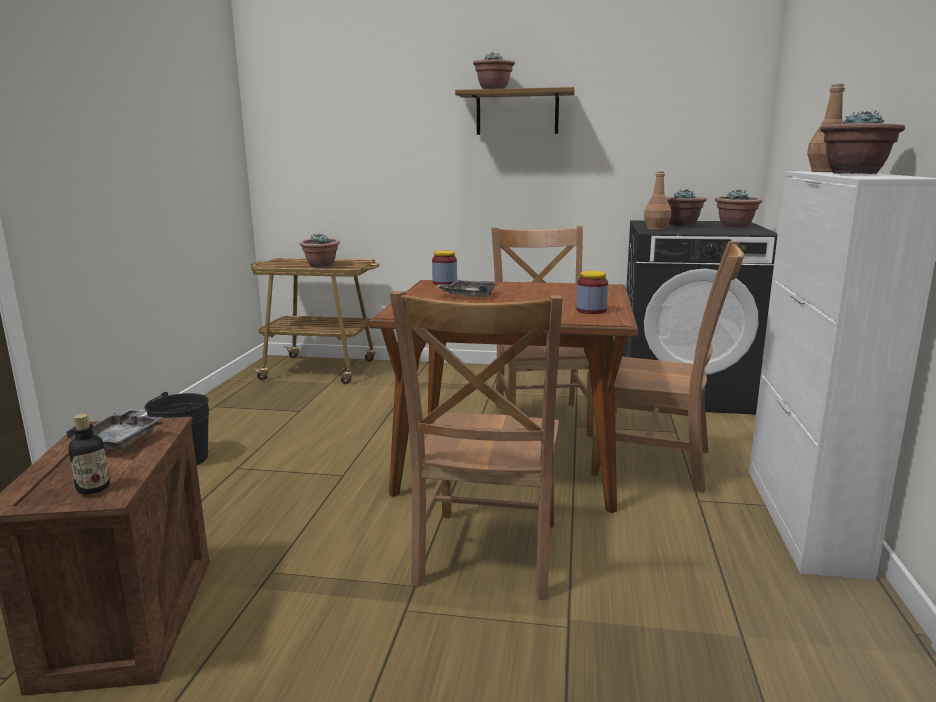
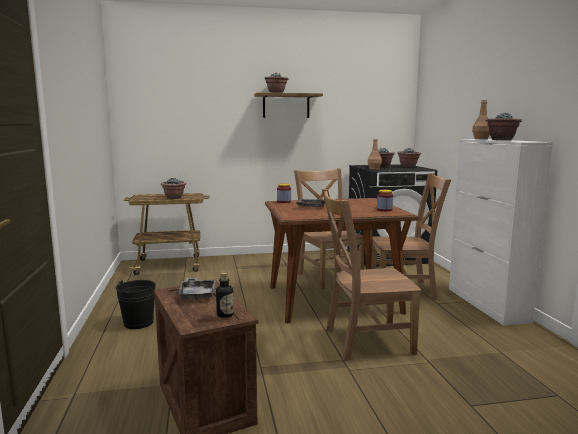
camera: 20 degrees left, 5 degrees down
(486, 556) = (364, 341): brown chair -> brown chair turned 90 degrees clockwise

